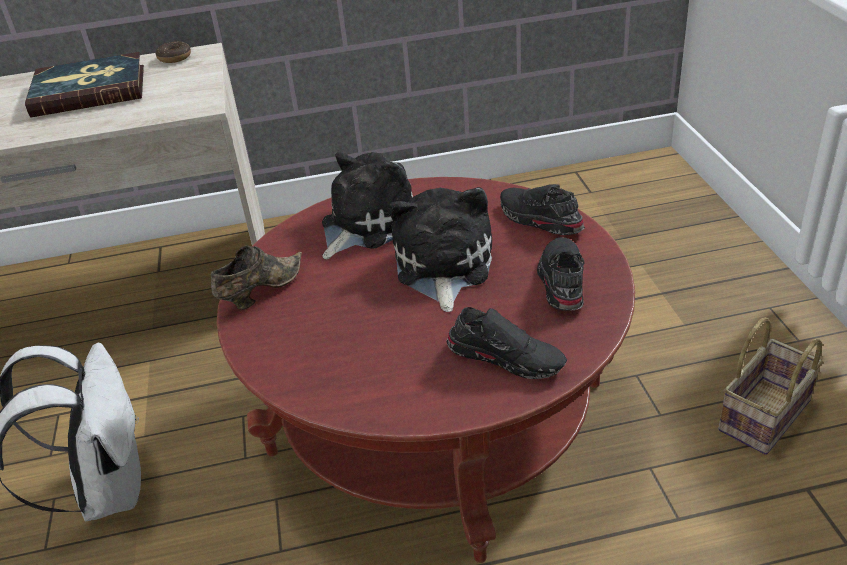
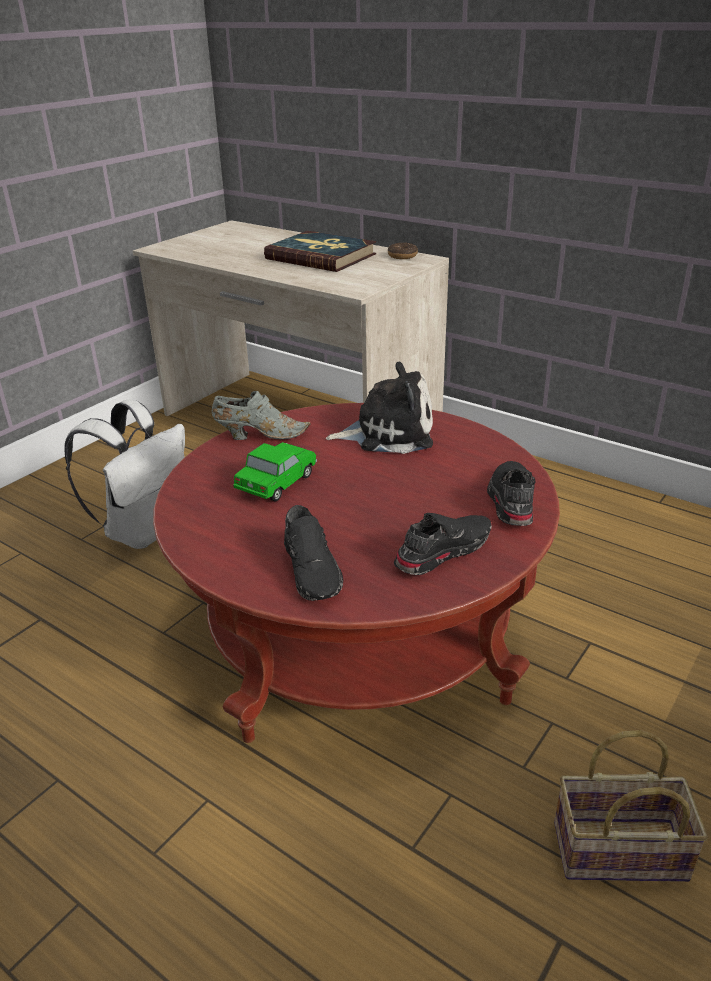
camera: 45 degrees right, 5 degrees down
(260, 292) = (259, 435): brown shoe -> grey shoe
(355, 318) = (277, 483): none -> toy car
(442, 267) = (383, 488): plush toy -> none

